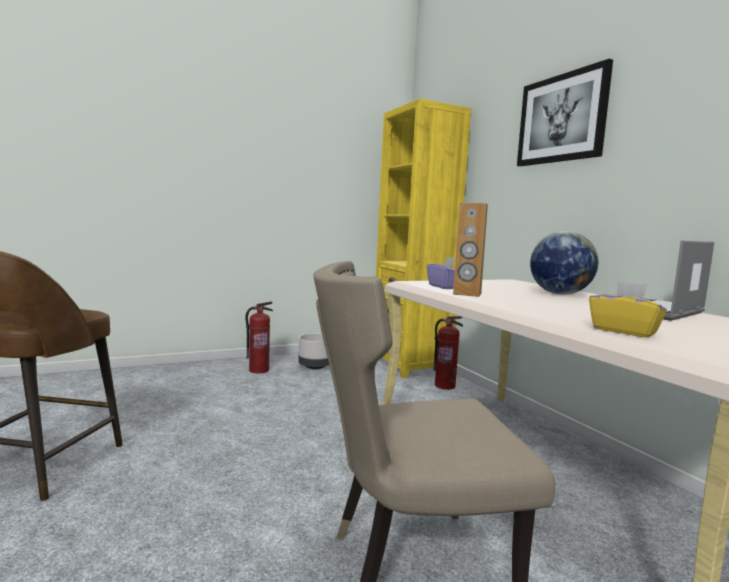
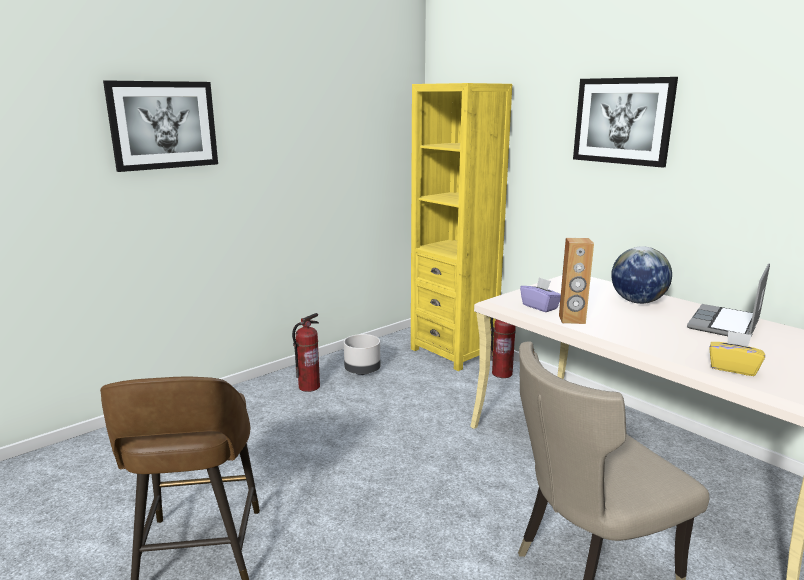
camera: 15 degrees left, 10 degrees up
(158, 124) = (163, 125): none -> picture

